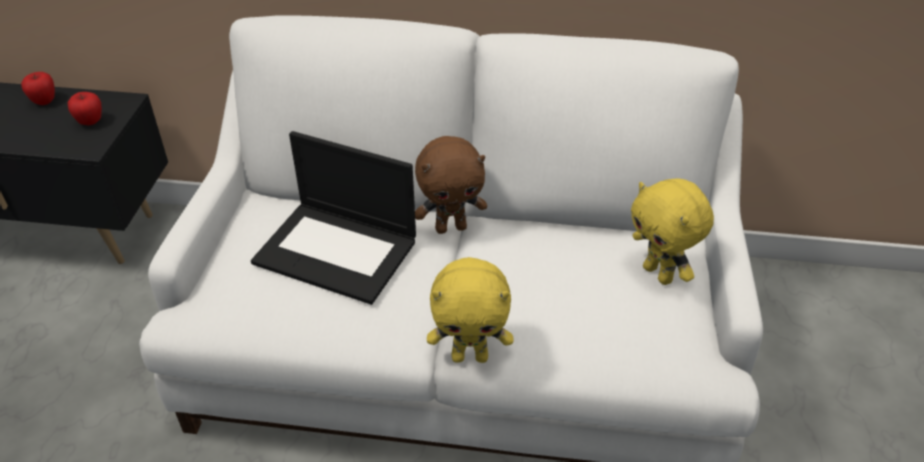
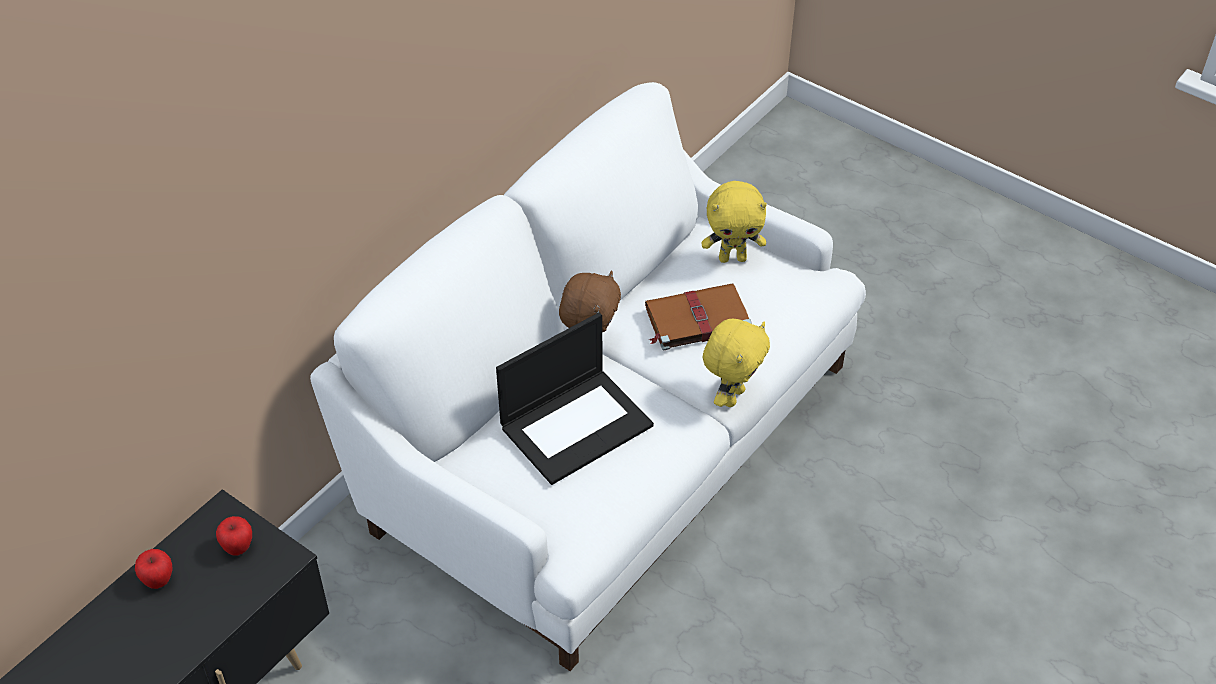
camera: 60 degrees left, 5 degrees up
(543, 279) = (696, 319): none -> brown book

